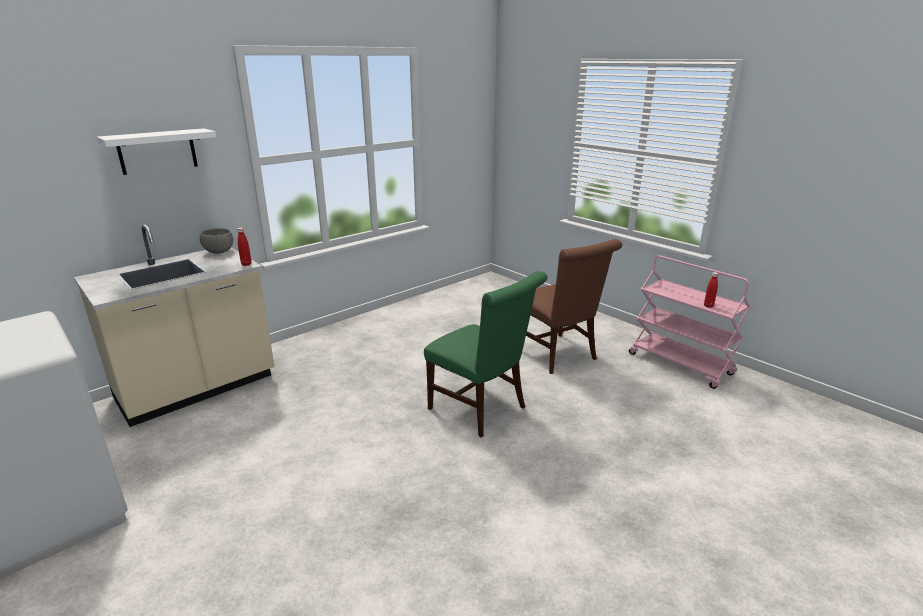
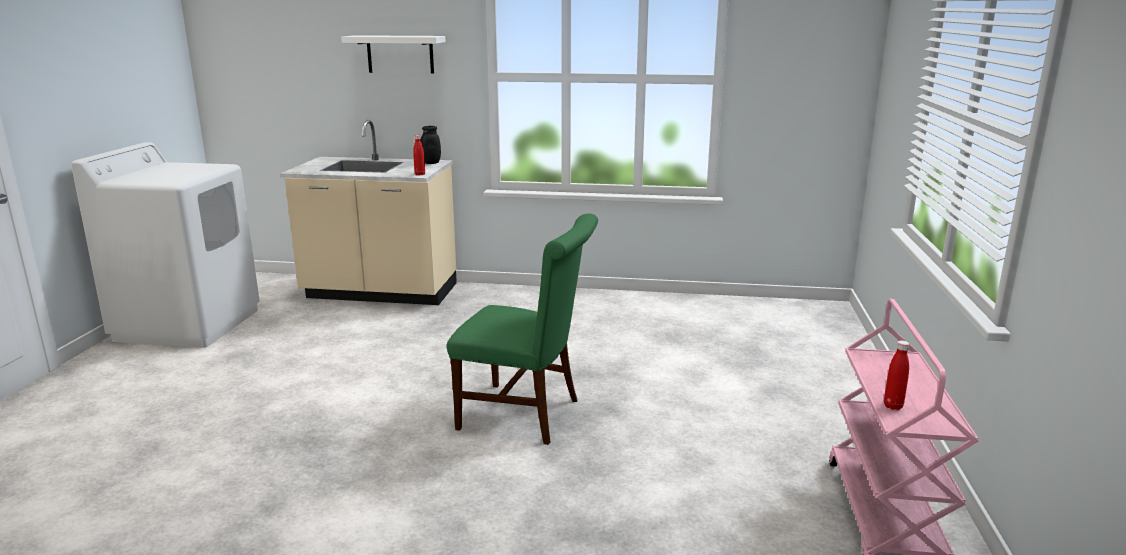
camera: 50 degrees right, 5 degrees down
(219, 252) = (431, 163): grey bowl -> black jar
(482, 409) = (527, 414): green chair -> green chair turned 75 degrees counterclockwise
(558, 355) = (723, 415): brown chair -> none

